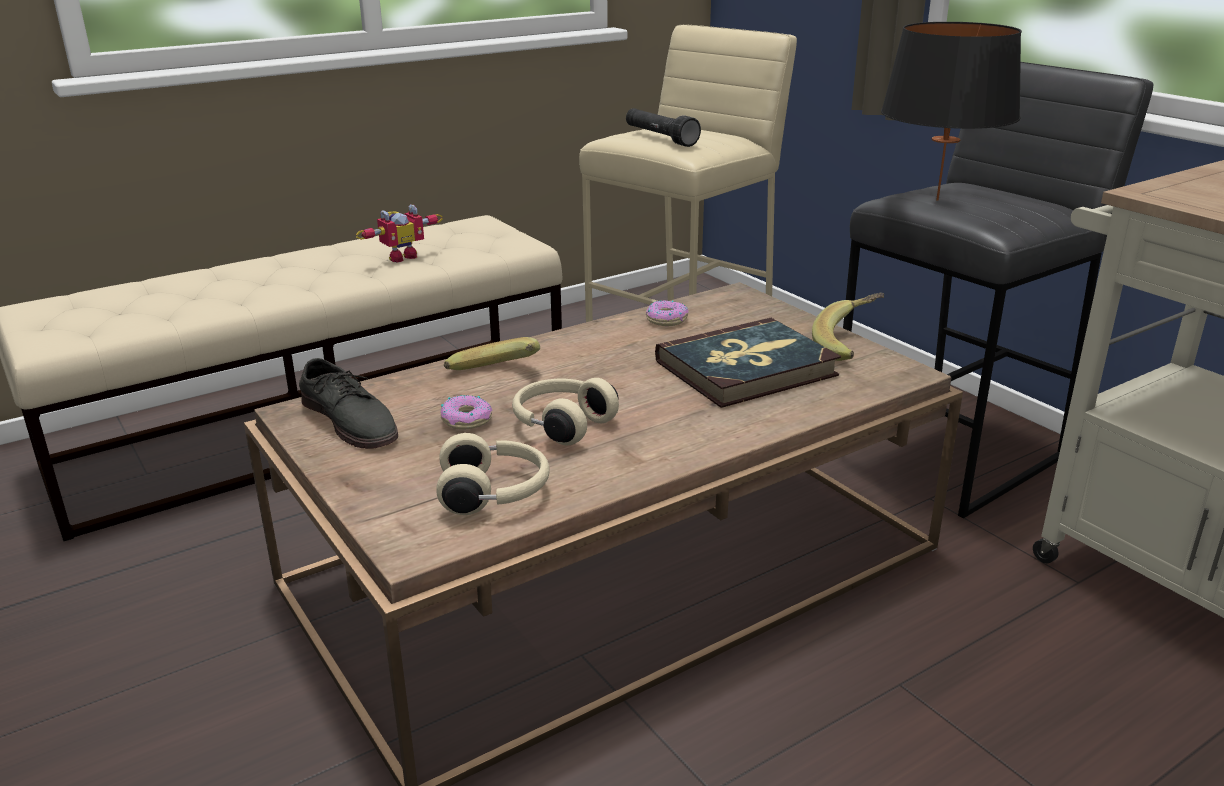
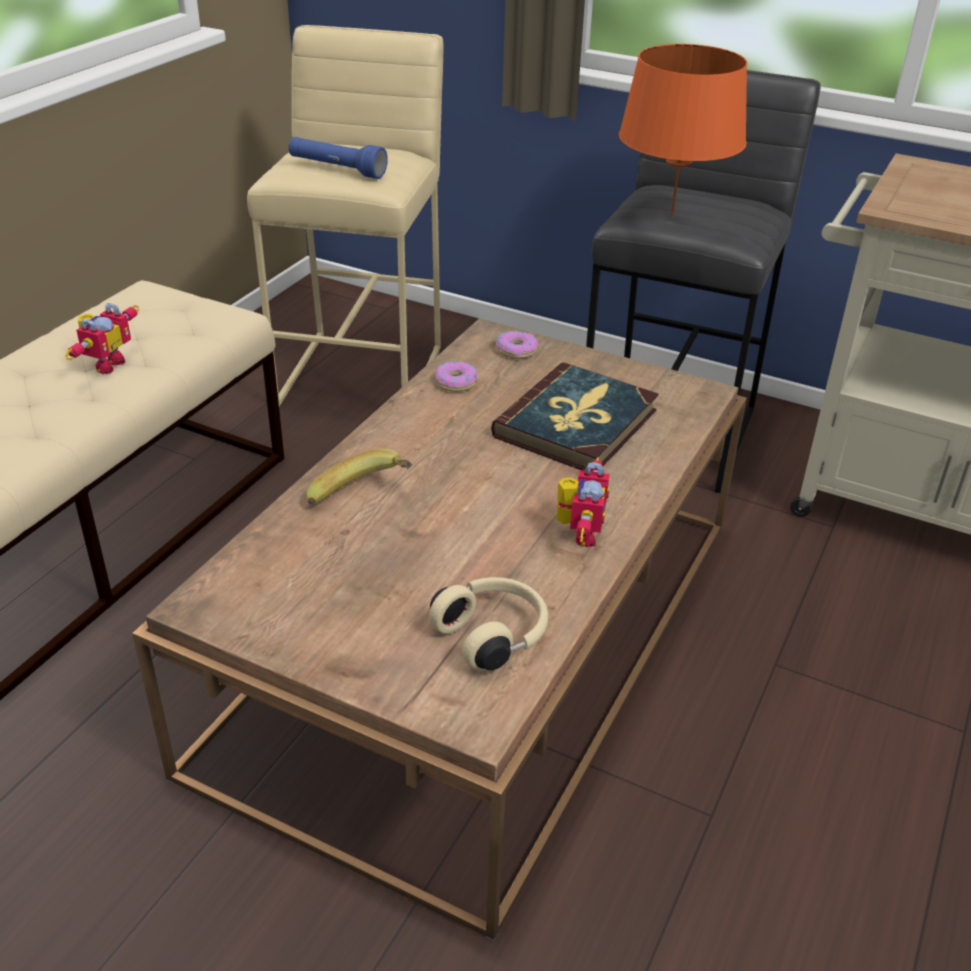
camera: 30 degrees left, 10 degrees up
(351, 420) = (269, 597): grey shoe -> none
(466, 419) = (384, 559): donut -> donut (516, 350)
(561, 424) = (477, 537): beige headphones -> none
(657, 444) = (578, 533): none -> toy robot
(660, 138) = (337, 169): black flashlight -> blue flashlight
(851, 346) = (638, 373): banana -> none
(937, 200) = (671, 217): black table lamp -> orange table lamp

